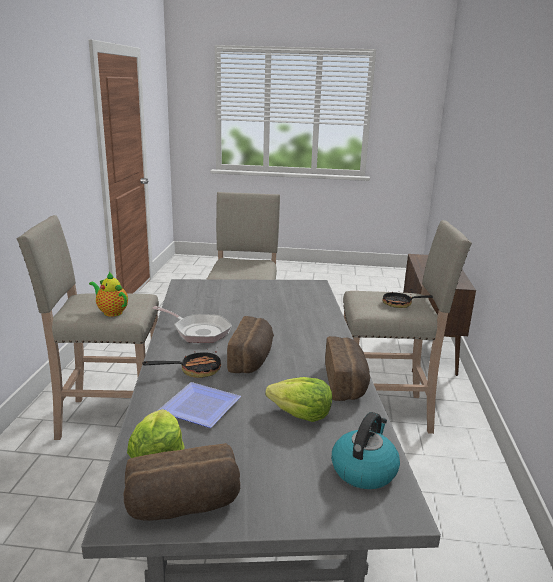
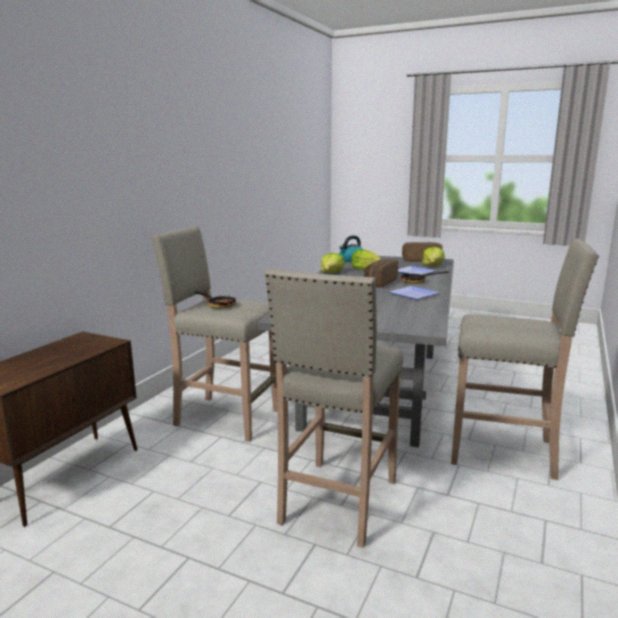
camera: 160 degrees left, 5 degrees down
(111, 312) = (498, 320): teapot -> none
(198, 331) = (413, 295): frying pan -> plate
(347, 383) = (331, 273): bread -> lettuce

